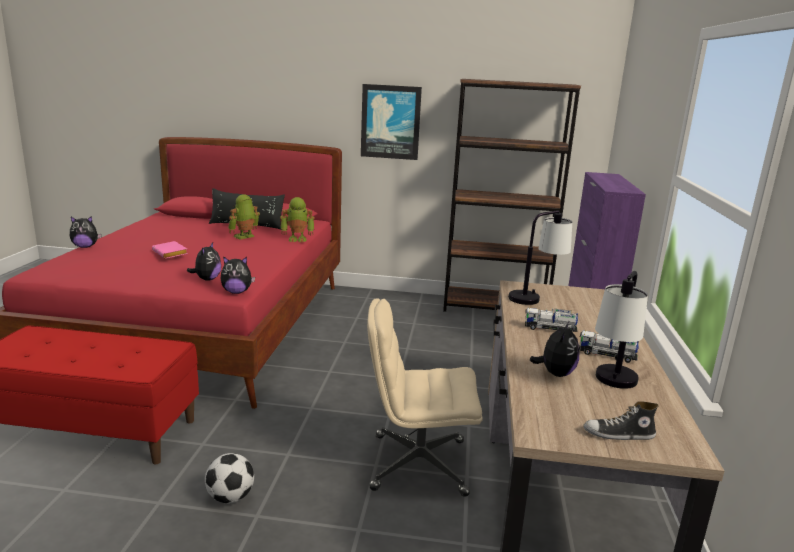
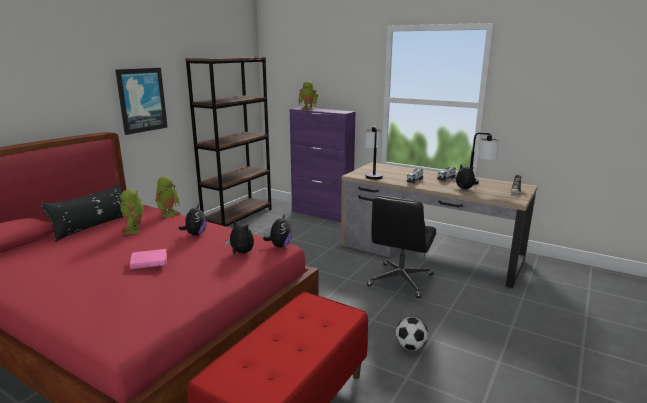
camera: 65 degrees left, 0 degrees up
(85, 247) = (46, 310): plush toy -> plush toy (195, 234)
(417, 464) = (400, 281): beige office chair -> black office chair
(608, 176) = (308, 109): none -> toy robot

